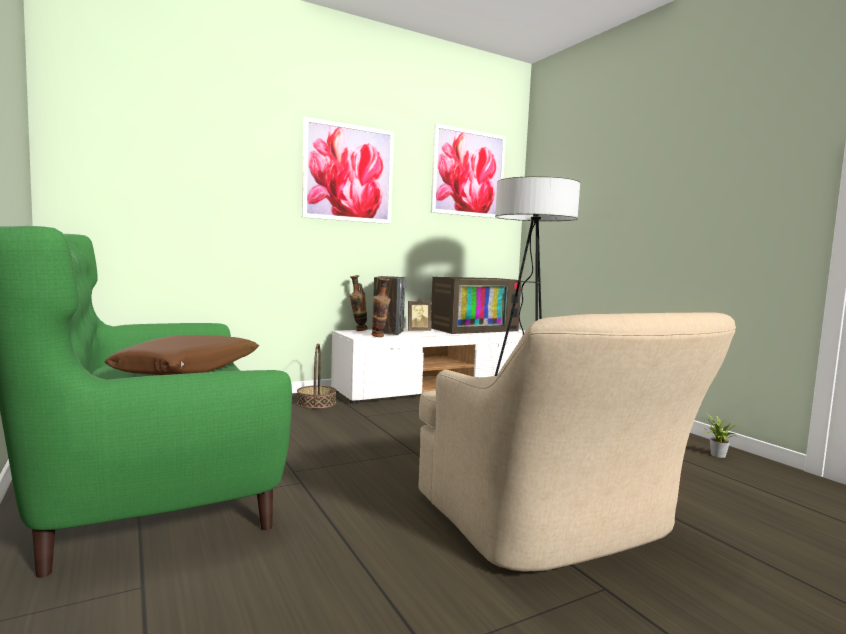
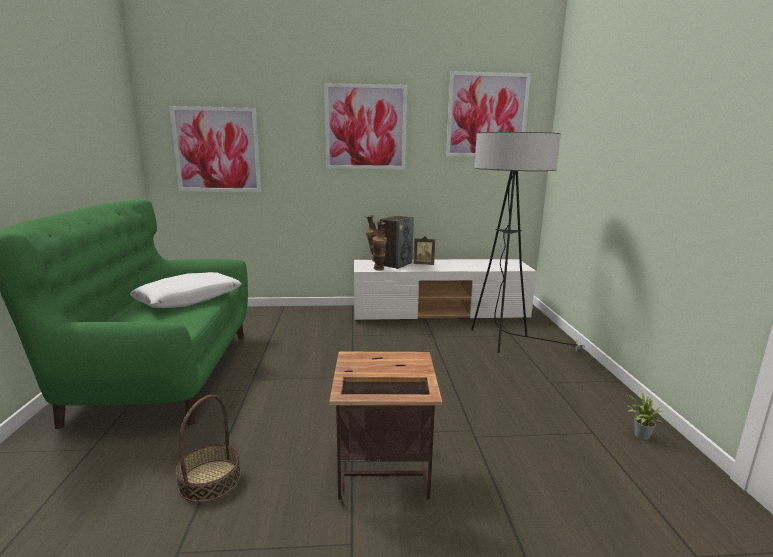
camera: 25 degrees right, 10 degrees up
(157, 184) = (217, 150): none -> picture
(189, 369) = (189, 299): brown pillow -> white pillow
(316, 403) = (331, 317): basket -> basket (210, 480)
(473, 329) = (481, 264): television -> none
(554, 525) = (381, 473): beige armchair -> side table

